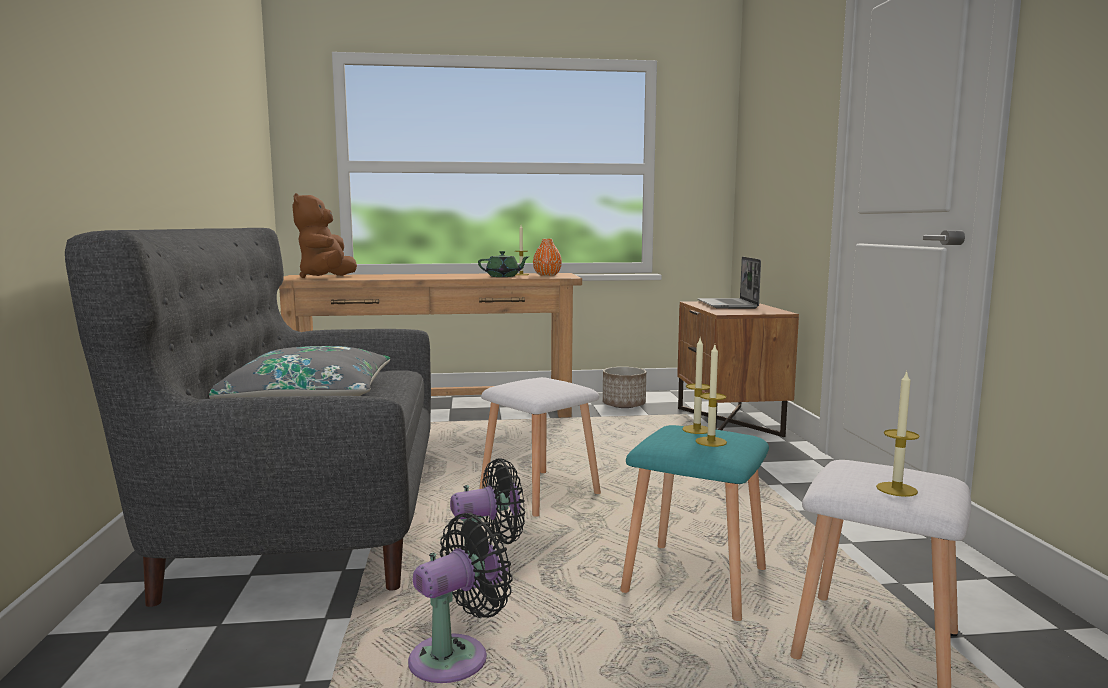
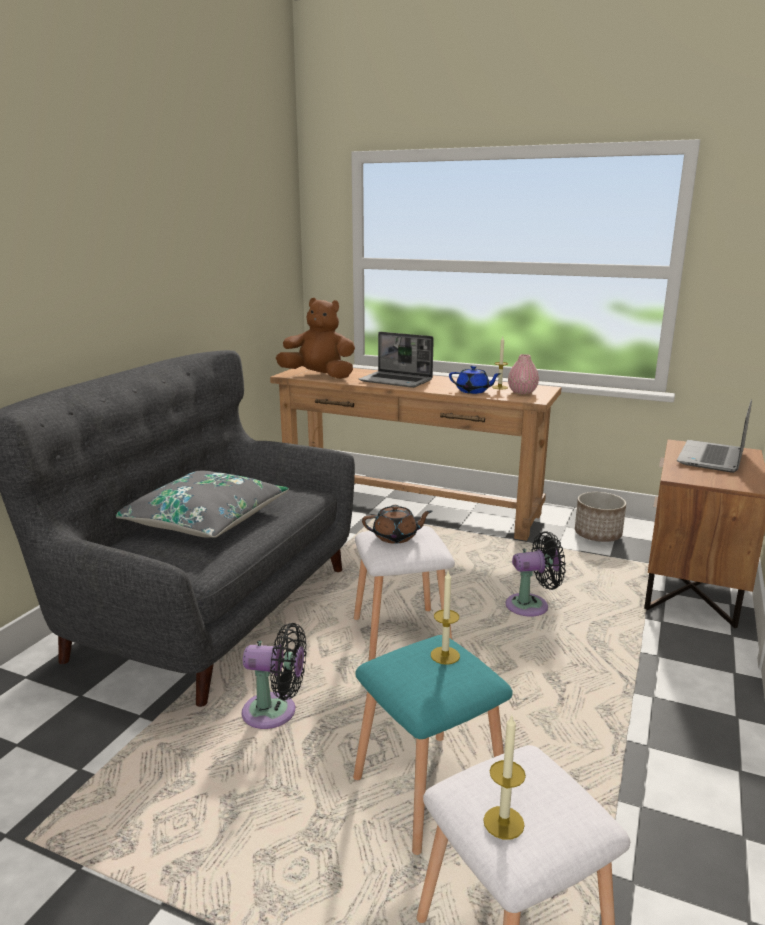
camera: 30 degrees right, 10 degrees up
(327, 278) = (319, 376): brown plush toy -> brown plush toy turned 75 degrees clockwise
(416, 276) = (397, 381): none -> laptop
(456, 657) = (180, 790): black fan -> black fan (531, 606)
(503, 276) = (473, 391): green teapot -> blue teapot
(531, 383) = (396, 537): none -> brown teapot
(547, 275) = (522, 392): orange vase -> pink vase
(711, 442) = (432, 679): candle -> none

